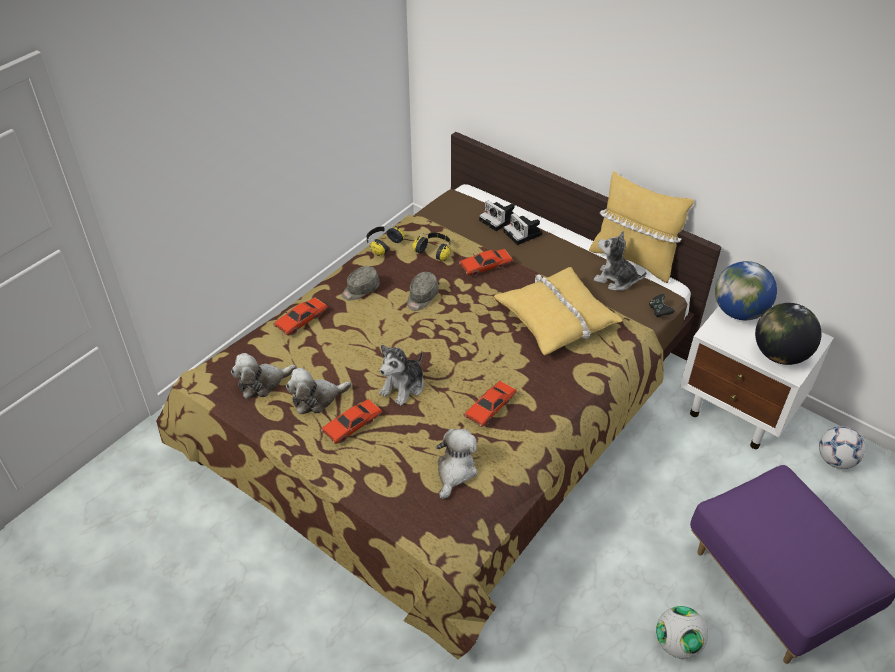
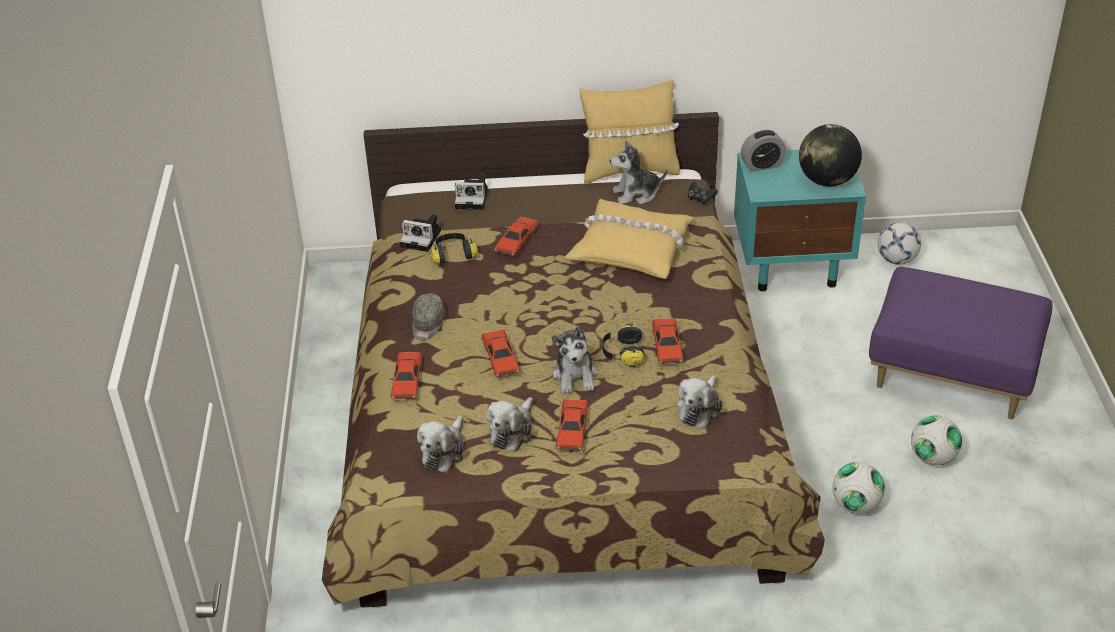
camera: 40 degrees left, 5 degrees down
(372, 342) = (500, 359): none -> red toy car
(382, 245) = (395, 276): headphones -> headphones (622, 353)
(421, 297) = (494, 298): grey cap -> none
(455, 471) = (699, 408): plush toy -> plush toy turned 135 degrees counterclockwise
(524, 234) = (511, 198): camera -> camera (422, 238)
(570, 634) = (855, 505): none -> football
(739, 312) = (762, 165): globe -> alarm clock
(739, 411) = (793, 266): white nightstand -> turquoise nightstand

